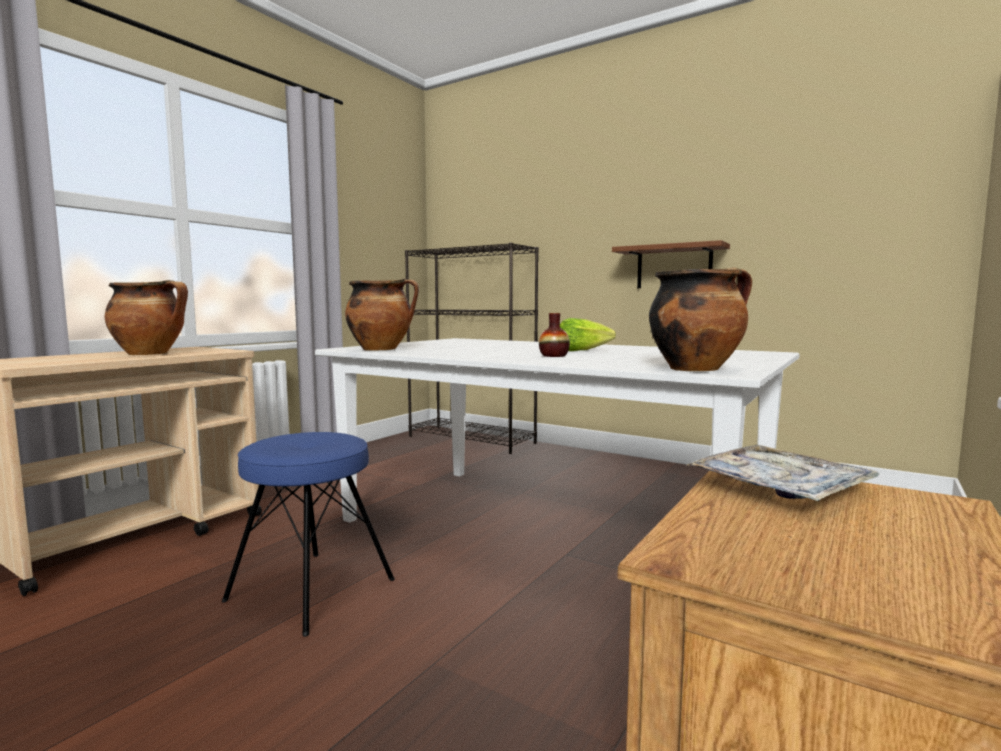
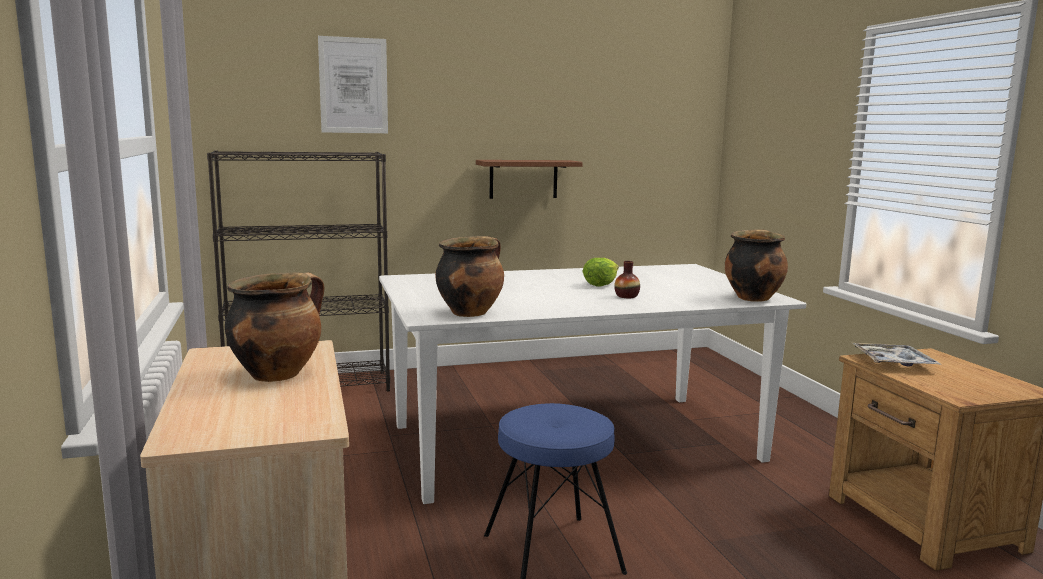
camera: 50 degrees left, 5 degrees up
(526, 193) = (353, 85): none -> picture

